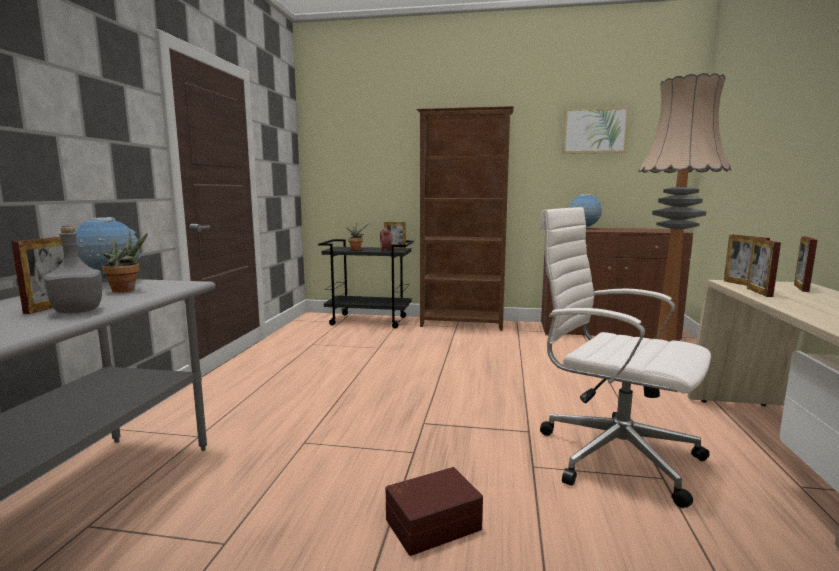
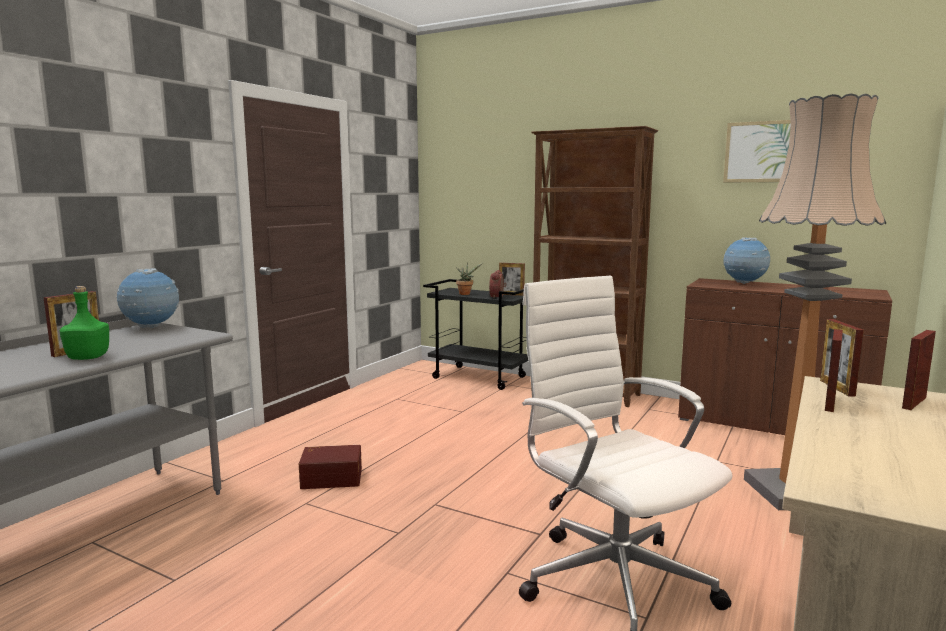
camera: 20 degrees right, 0 degrees up
(78, 311) = (88, 358): grey bottle -> green bottle
(127, 290) = (151, 338): potted plant -> none
(432, 523) = (354, 604): brown storage box -> brown storage box (331, 477)

